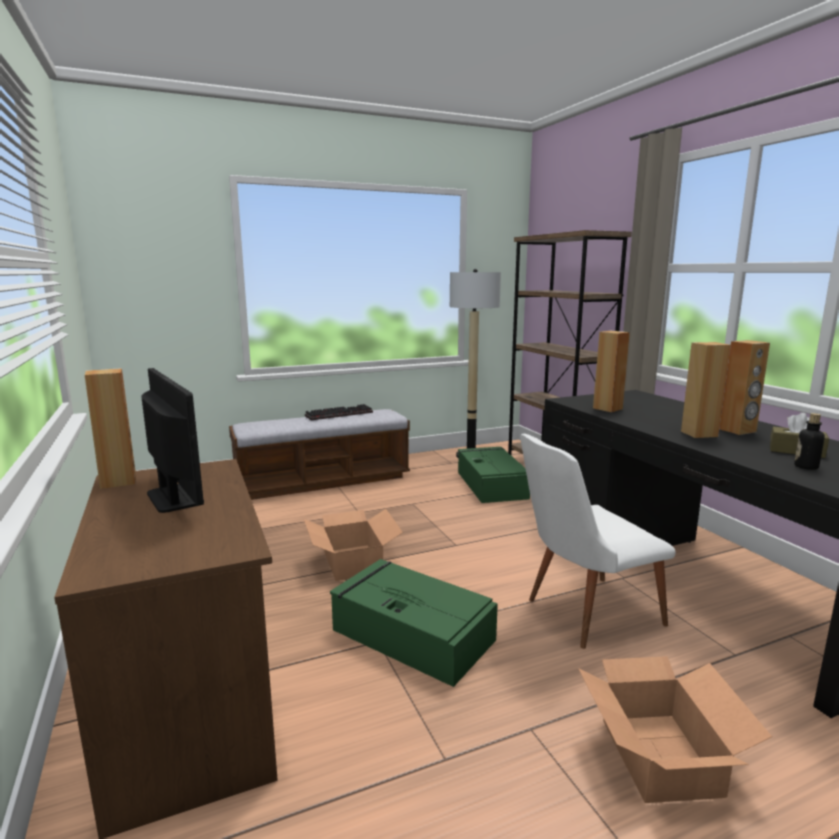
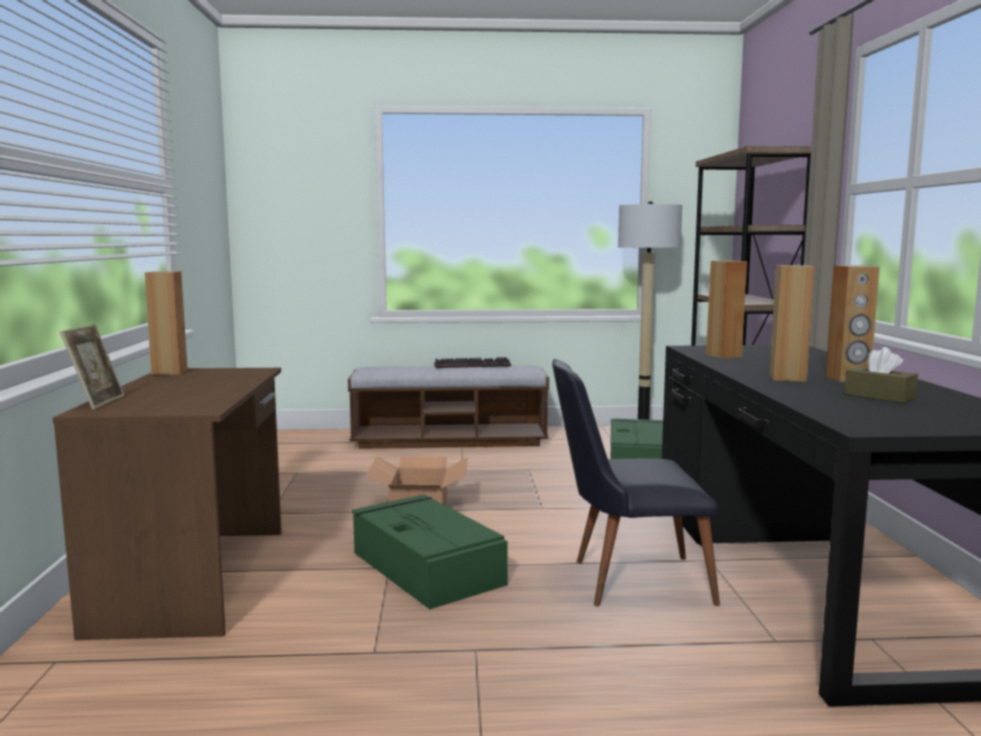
camera: 20 degrees right, 5 degrees down
(87, 554) = (97, 402): none -> picture frame
(174, 498) = (197, 383): monitor -> none
(582, 613) = (626, 580): white chair -> black chair
(659, 757) = (586, 693): cardboard box -> none
(806, 466) = (855, 406): bottle -> none

